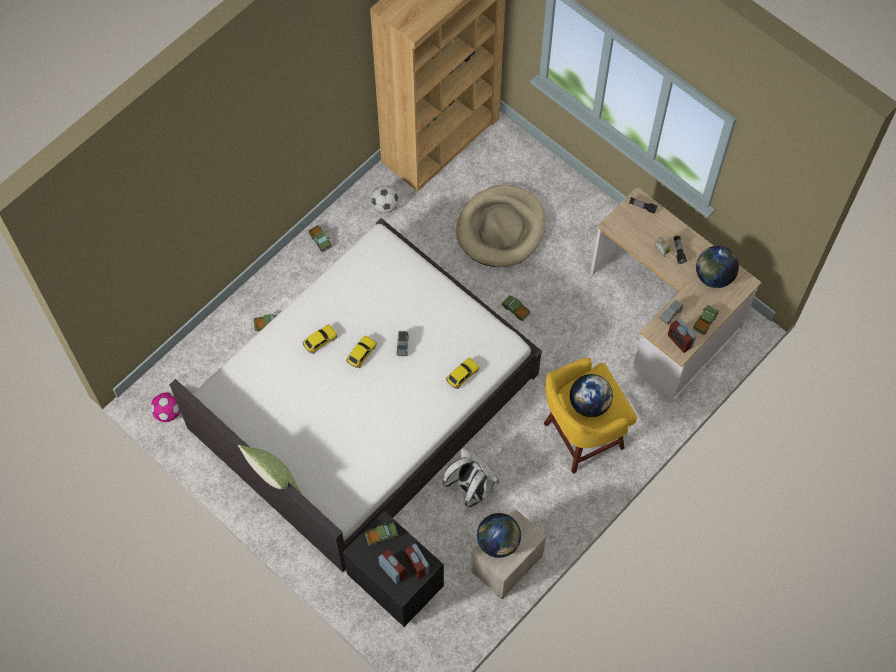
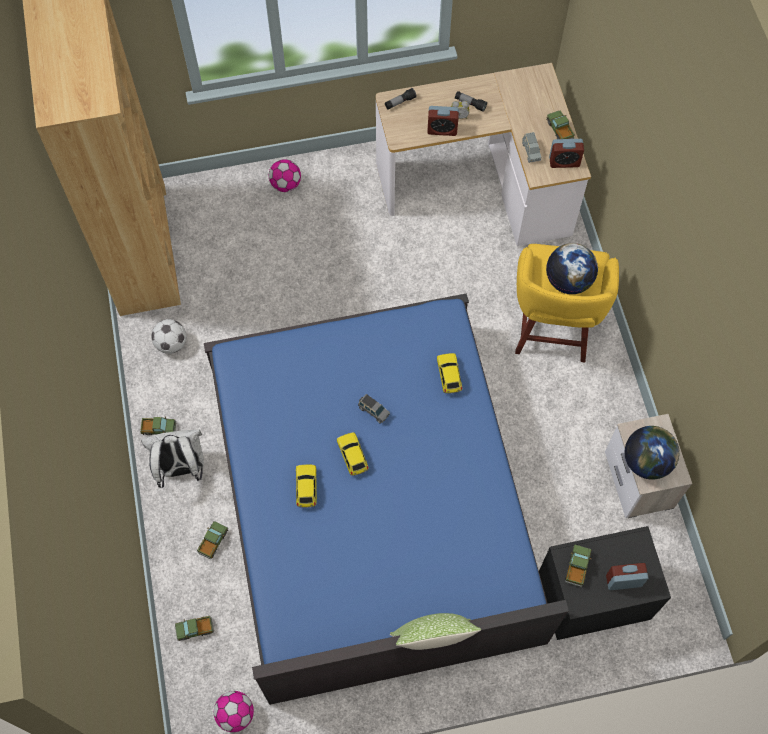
camera: 55 degrees left, 0 degrees up
(363, 401) = (372, 503): white bed -> blue bed
(417, 565) = (632, 552): alarm clock -> alarm clock (442, 130)
(471, 488) = (538, 461): white backpack -> white backpack (181, 468)
(501, 228) = (283, 258): beige dog bed -> none
(515, 310) = (379, 301): toy truck -> toy truck (195, 629)
(560, 191) = (286, 184): none -> football
(713, 276) = (517, 94): globe -> none

